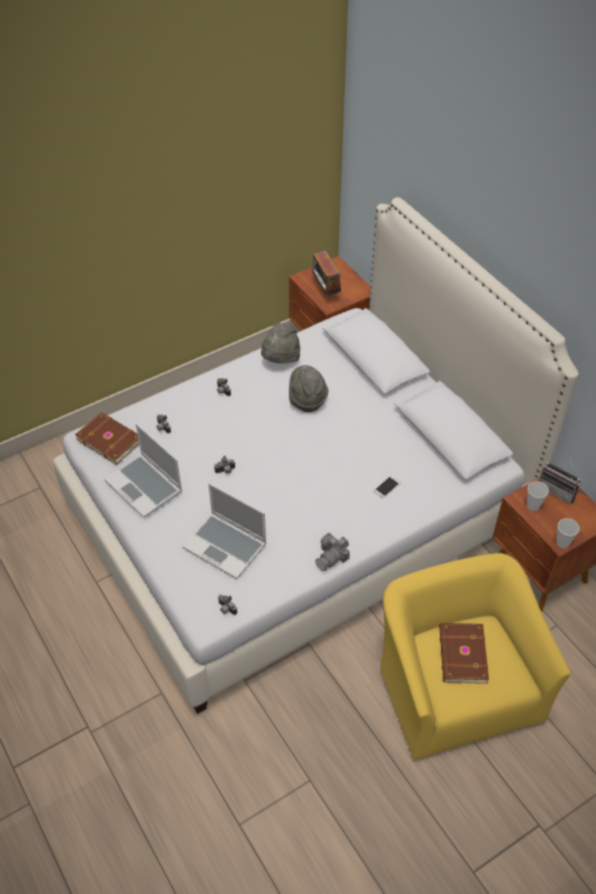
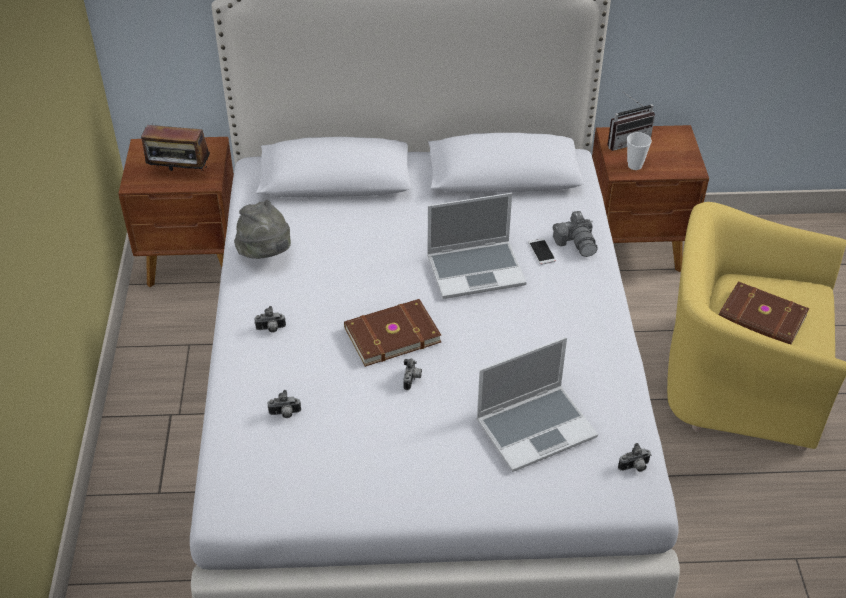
camera: 60 degrees left, 5 degrees down
(110, 439) = (257, 479): brown book -> brown book (391, 334)
(145, 486) = (377, 472): laptop -> laptop (476, 270)
(307, 400) = (355, 260): grey hat -> none
(332, 557) = (613, 338): camera -> camera (576, 242)
(562, 543) = (694, 168): cup -> none

